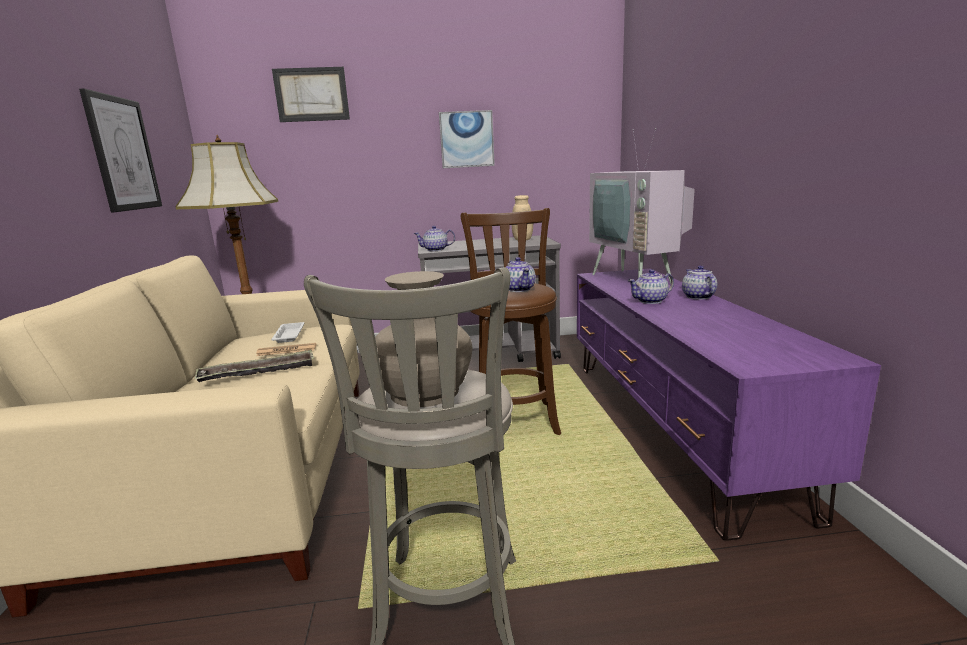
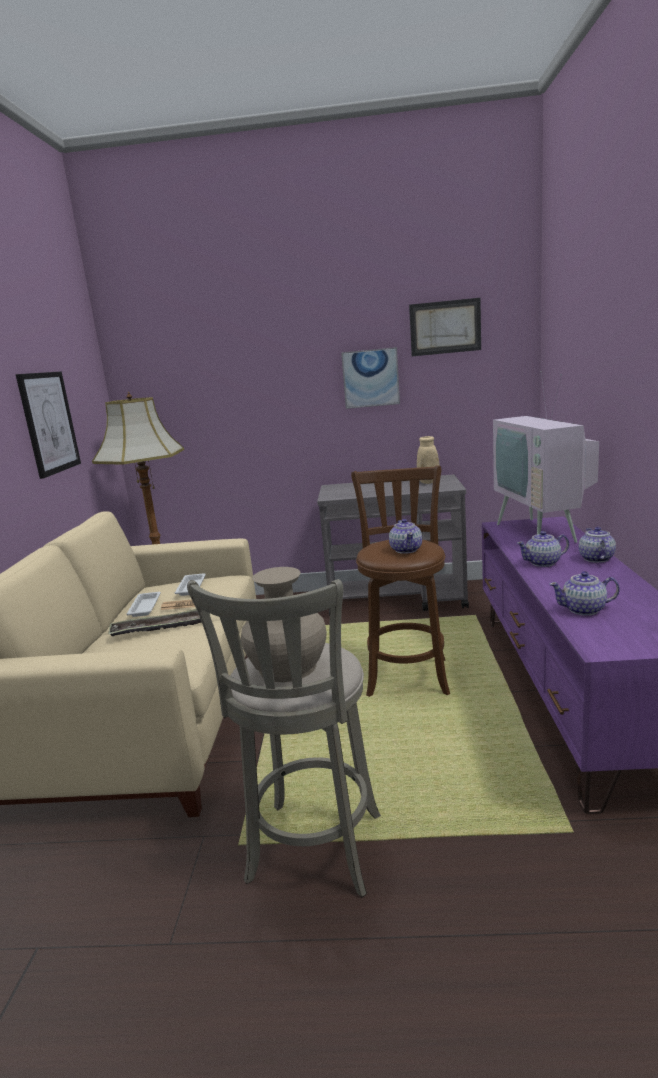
camera: 10 degrees right, 0 degrees up
(238, 354) = (145, 607): none -> white tray
(311, 94) = (216, 342): picture -> picture (445, 327)
(436, 250) = (336, 496): teapot -> teapot (584, 610)

